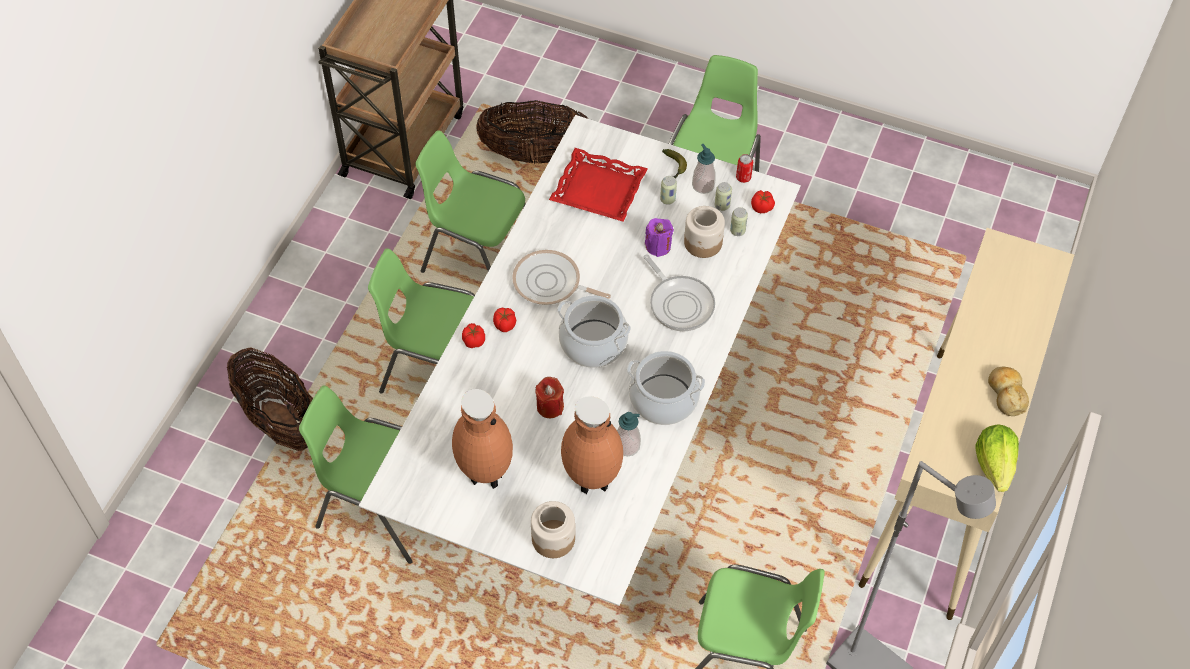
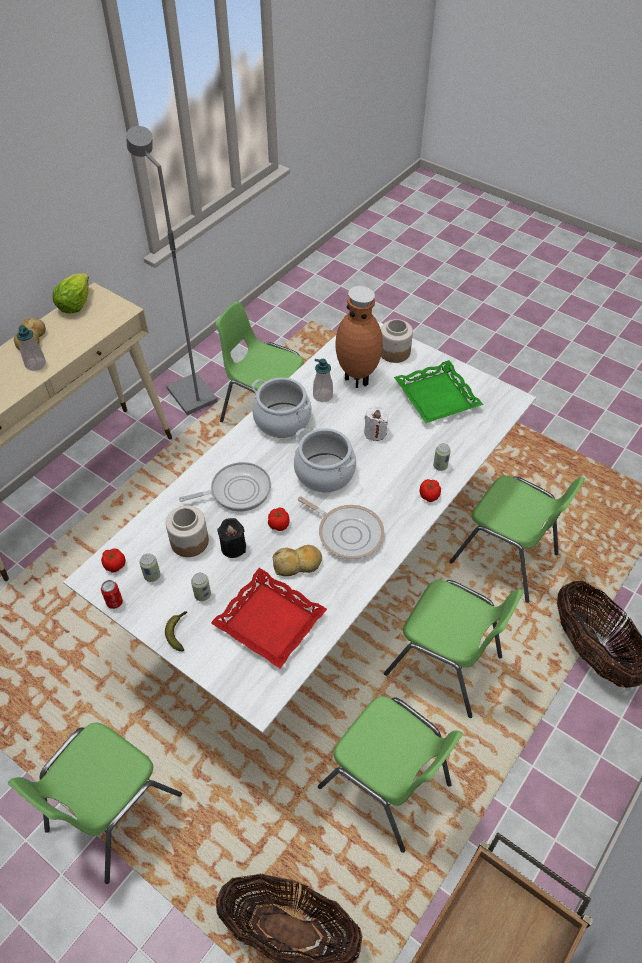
camera: 165 degrees left, 5 degrees down
(484, 476) = (437, 397): brown vase -> green tray
(505, 325) = (398, 503): tomato -> tomato (279, 524)
(550, 406) = (375, 433): red candle -> white candle
(590, 243) = (297, 564): none -> bread
(658, 246) = (233, 547): purple candle -> black candle
(679, 303) = (237, 491): frying pan -> frying pan turned 90 degrees clockwise
(703, 185) = (160, 602): soap dispenser -> soap dispenser (35, 364)
(737, 231) = (151, 546): can -> can (440, 466)

